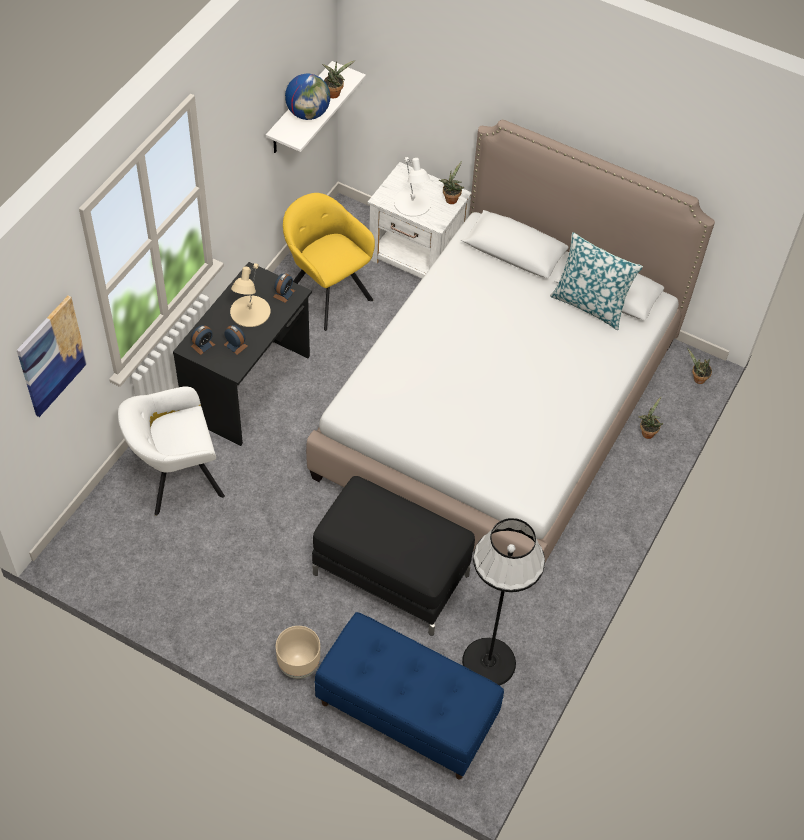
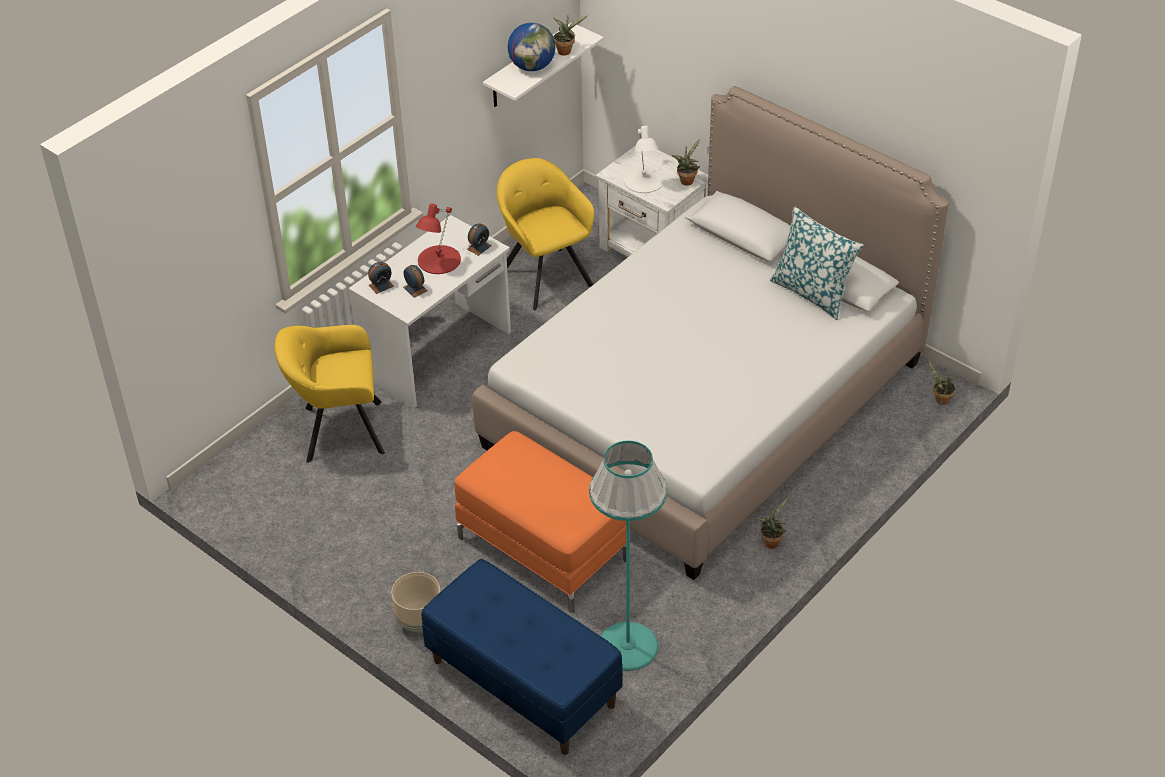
camera: 15 degrees right, 10 degrees down
(51, 356) = (204, 249): picture -> none
(176, 478) = (338, 430): white armchair -> yellow armchair
(249, 312) = (438, 260): beige table lamp -> red table lamp
(249, 387) = (438, 354): black desk -> white desk
(392, 574) = (544, 548): black ottoman -> orange ottoman
(489, 662) = (628, 646): black floor lamp -> turquoise floor lamp
(647, 432) = (868, 445): potted plant -> potted plant (771, 541)

